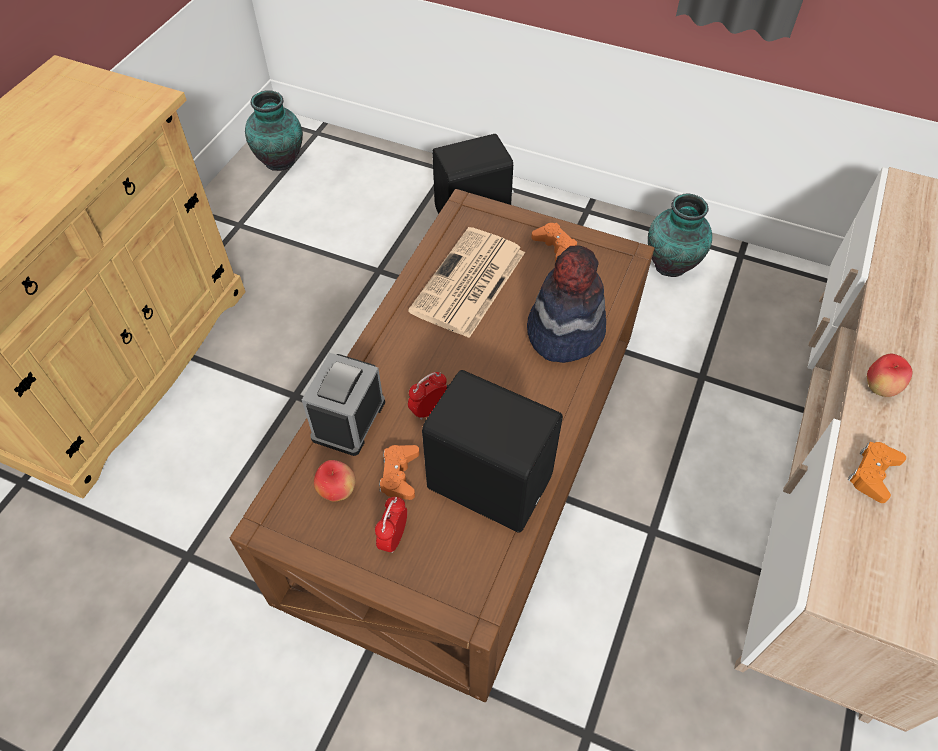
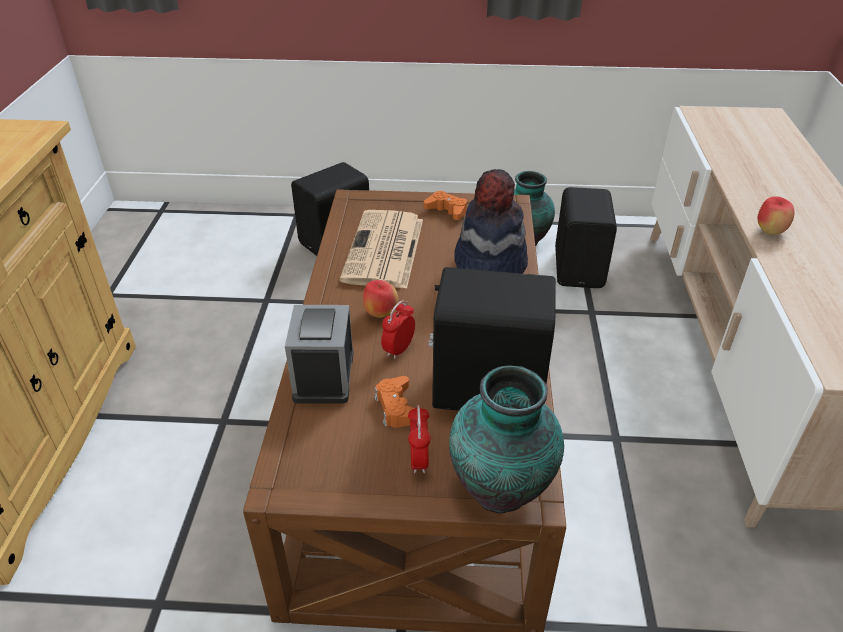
camera: 20 degrees left, 15 degrees down
(281, 161) = (134, 237): vase -> vase (502, 487)
(337, 491) = (341, 437): apple -> apple (380, 313)
(717, 317) = (580, 268): none -> black speaker
(873, 474) = (806, 285): orange game controller -> none

